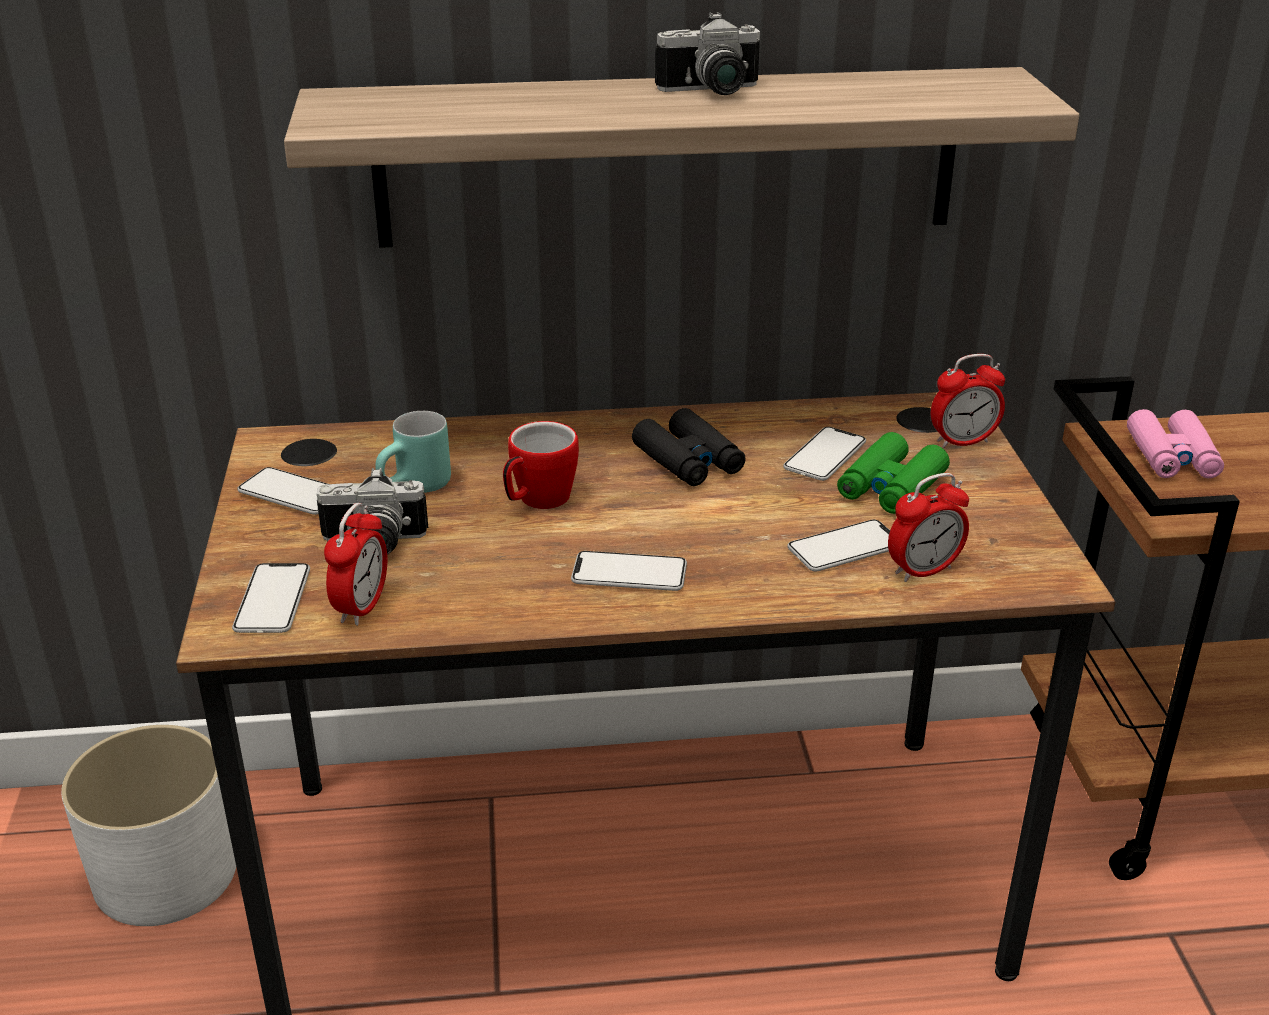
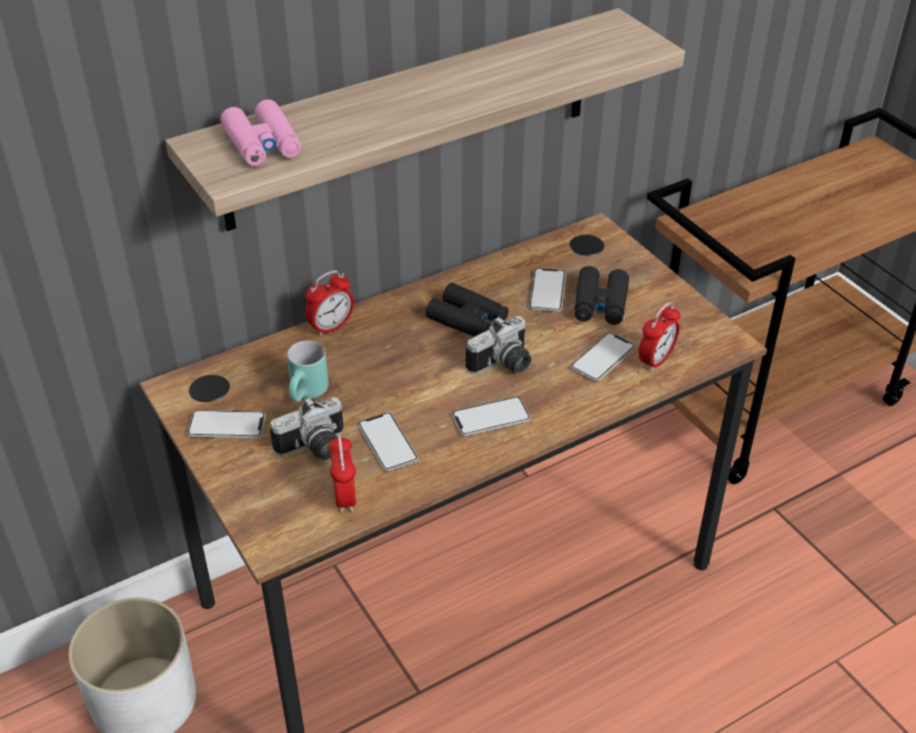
camera: 25 degrees left, 10 degrees up
(272, 600) = (282, 512): phone -> phone (387, 443)
(537, 501) = (395, 381): mug -> none
(712, 92) = (453, 79): camera -> camera (504, 365)
(891, 487) = (600, 304): green binoculars -> black binoculars
(962, 442) = (620, 256): alarm clock -> alarm clock (331, 327)
(1172, 457) = (729, 228): pink binoculars -> pink binoculars (262, 144)

